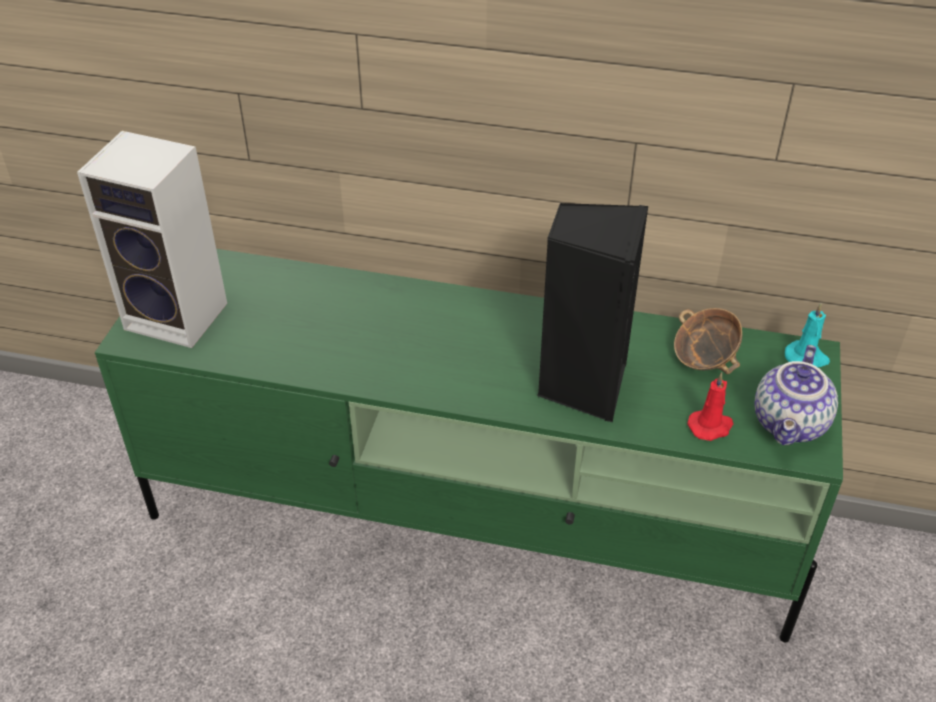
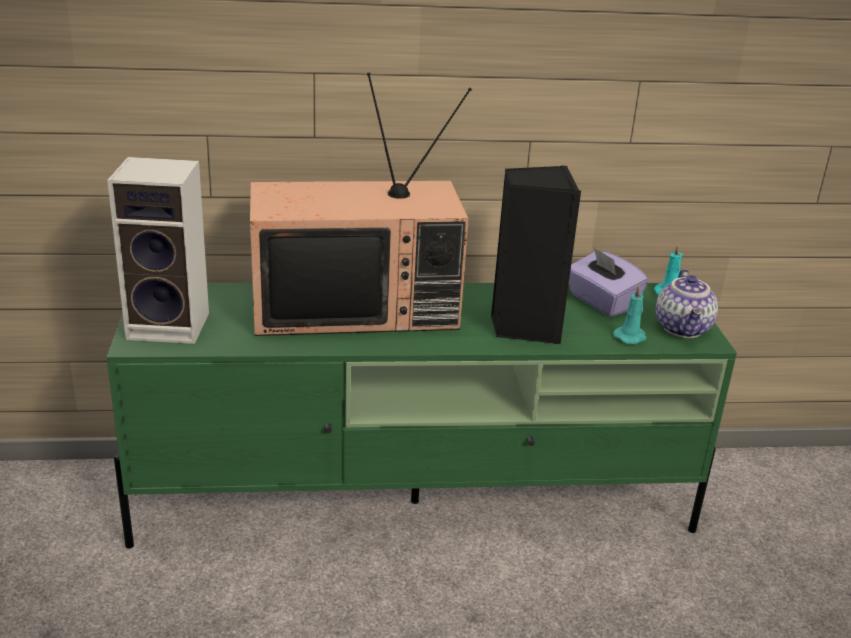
camera: 20 degrees left, 15 degrees down
(396, 319) = (357, 307): none -> television
(703, 359) = (601, 302): bowl -> purple tissue box
(711, 426) = (630, 337): red candle -> turquoise candle

